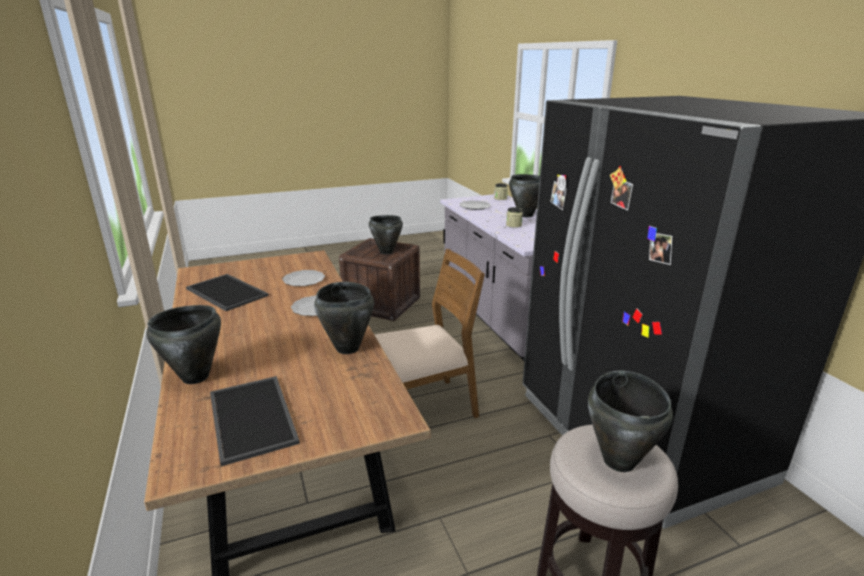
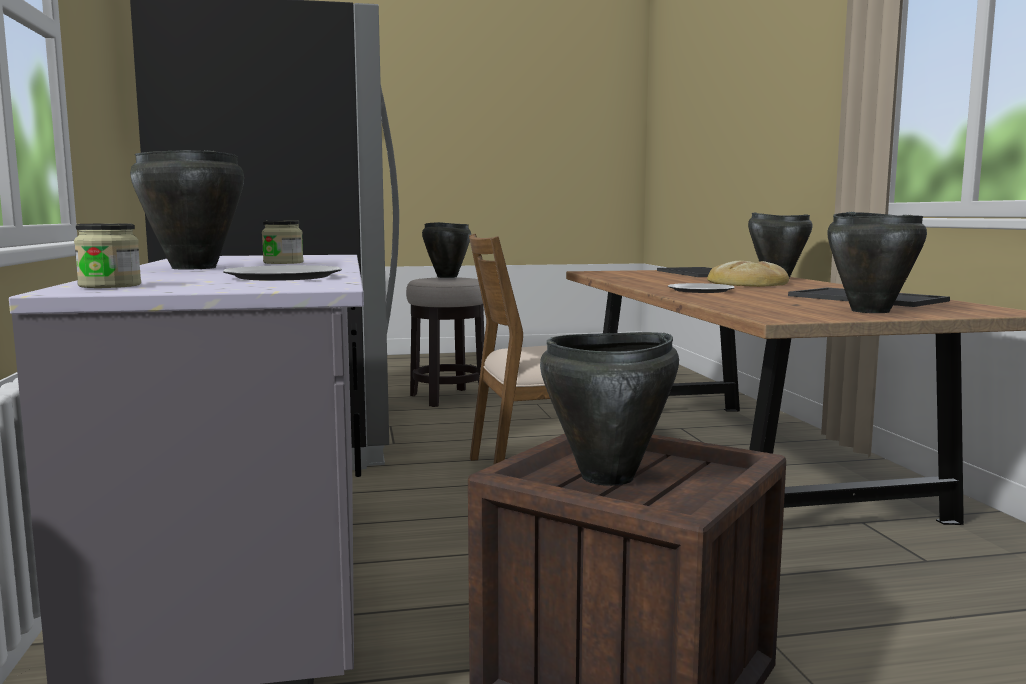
camera: 170 degrees left, 15 degrees down
(255, 341) = (748, 283): none -> bread
(303, 280) = (752, 302): plate -> none
(347, 348) = (640, 280): black cooking pot -> black cooking pot (870, 311)

